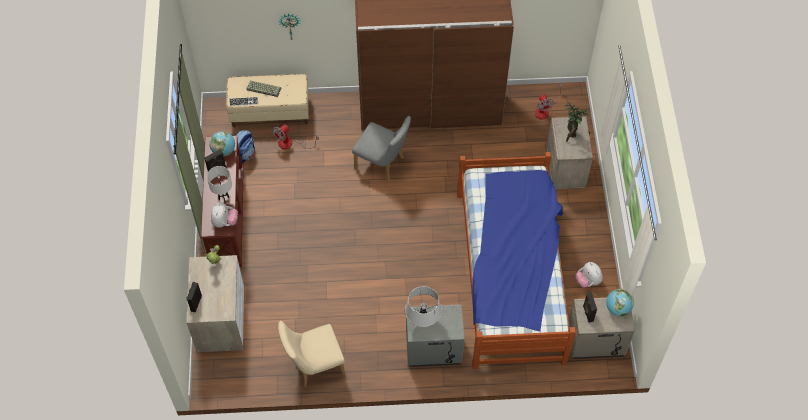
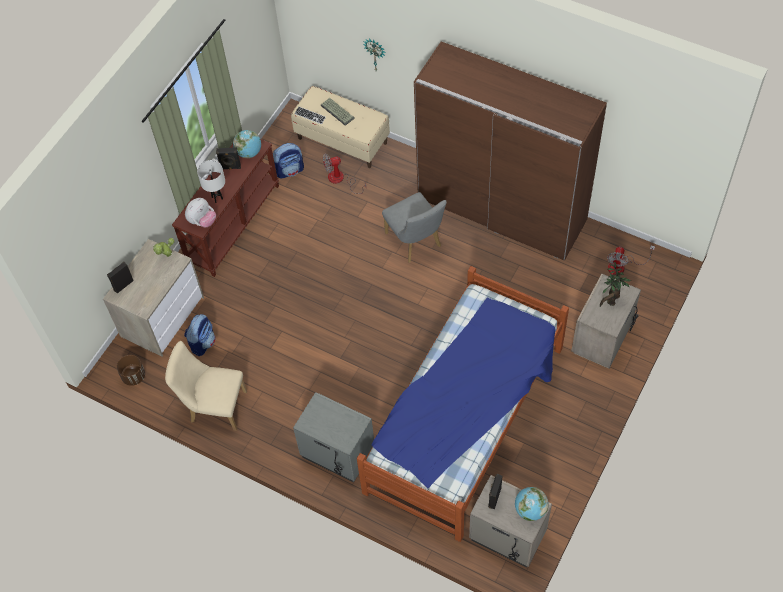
camera: 35 degrees right, 0 degrees up
(231, 377) = (134, 376): none -> brown planter
(269, 322) = (202, 342): none -> backpack
(423, 320) = (322, 414): grey table lamp -> none
(588, 281) = (543, 468): plush toy -> none

